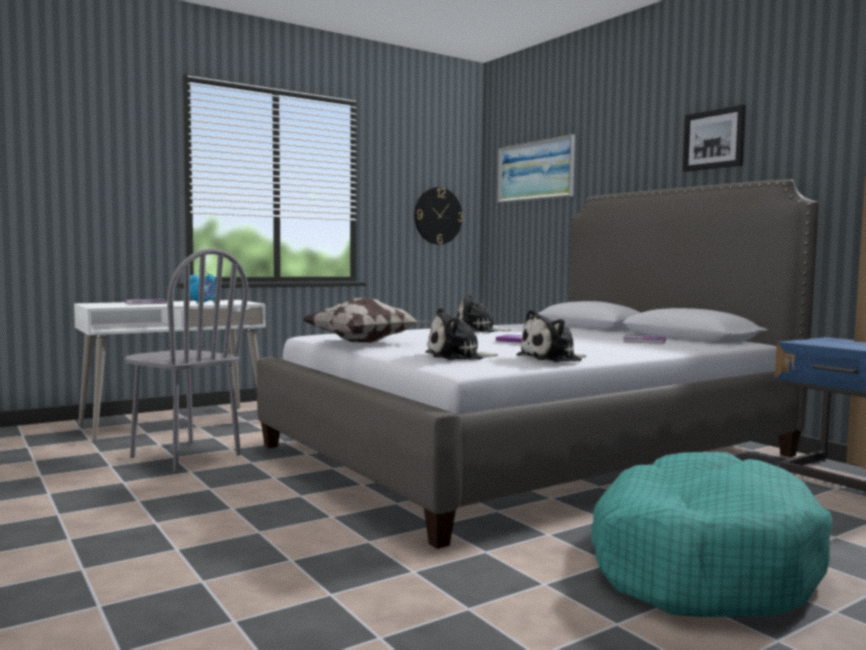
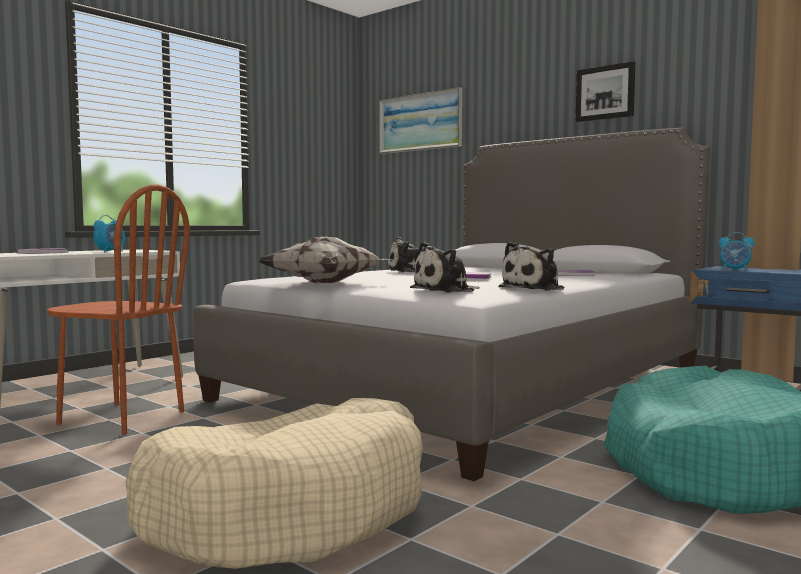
camera: 15 degrees left, 0 degrees up
(185, 456) = (121, 418): grey chair -> brown chair
(250, 556) = (290, 511): none -> beige dog bed
(438, 216) = (322, 165): wall clock -> none
(827, 344) = (735, 270): none -> alarm clock

